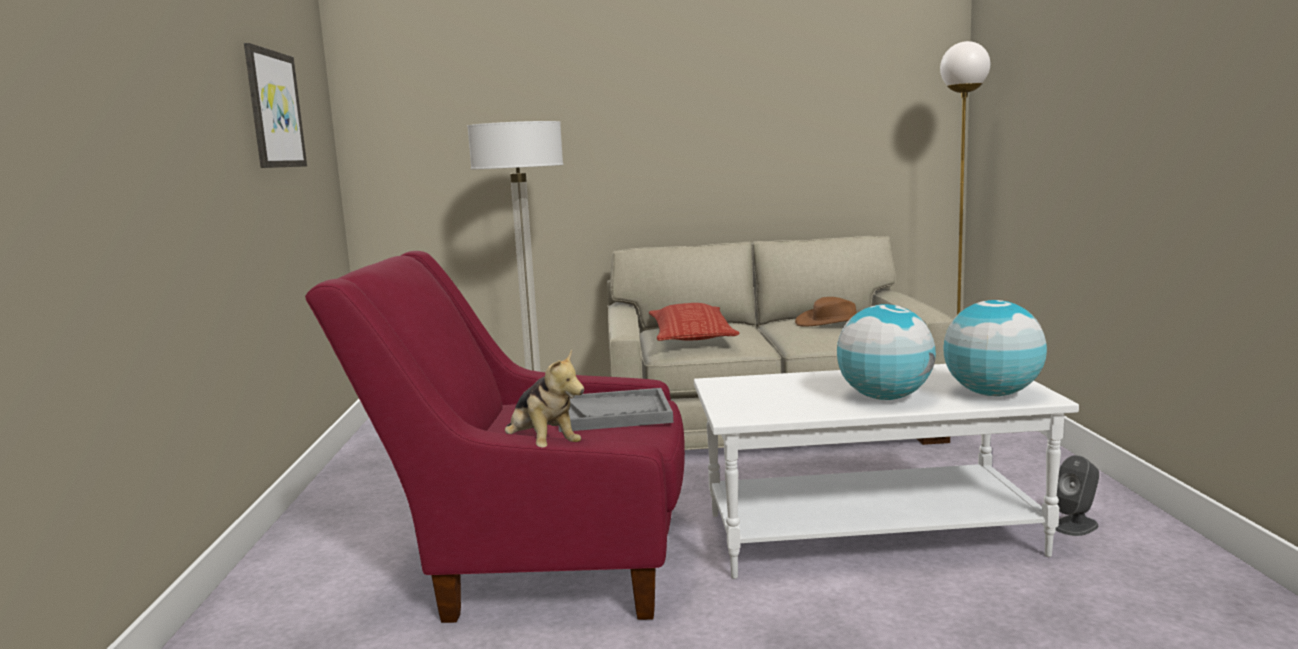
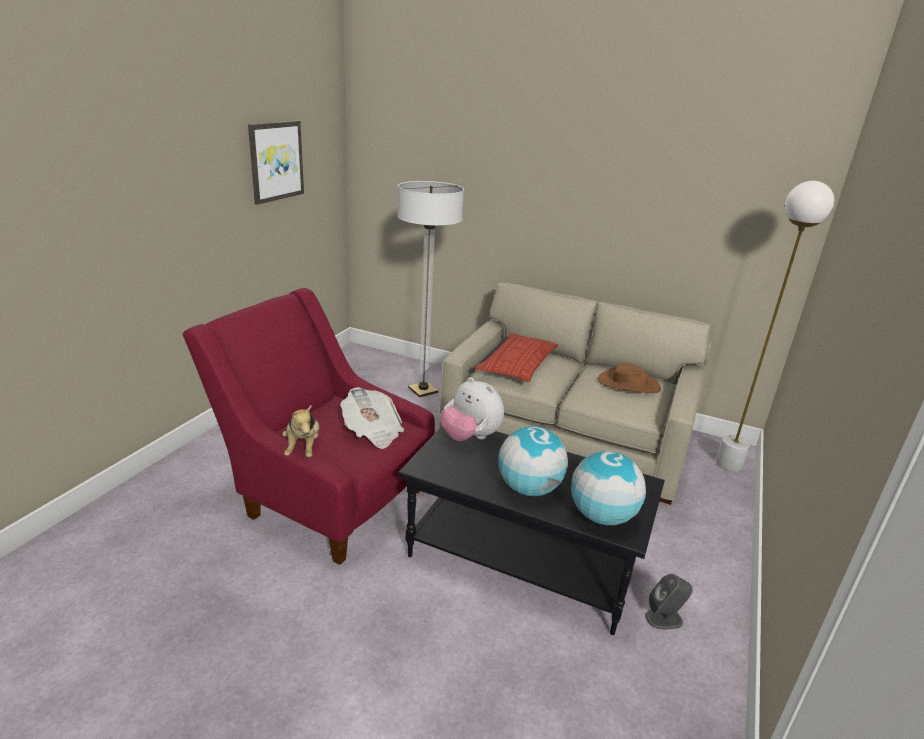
camera: 25 degrees right, 15 degrees up
(613, 413) = (372, 432): grey tray -> newspaper
(747, 384) = (470, 437): none -> plush toy
(870, 533) = (523, 559): white coffee table -> black coffee table

